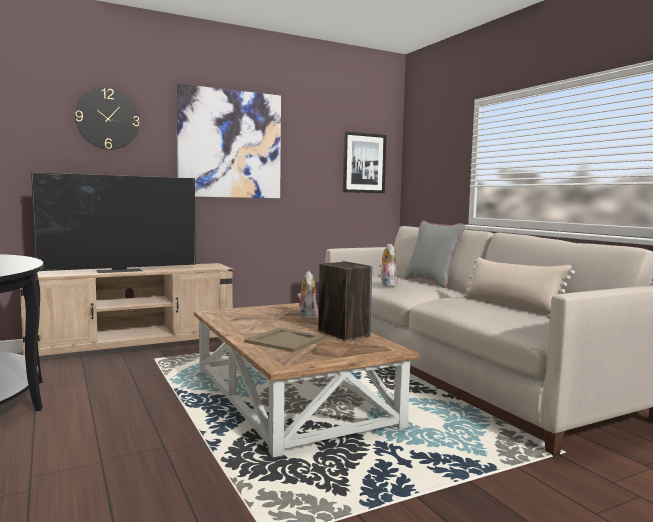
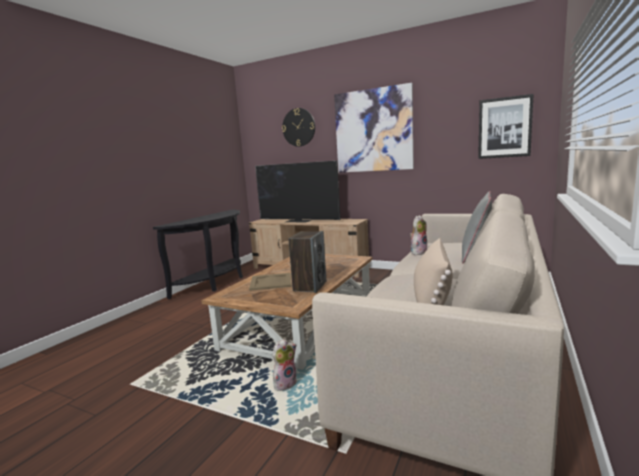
camera: 55 degrees right, 5 degrees up
(307, 316) = (336, 268): plush toy -> plush toy (285, 384)

